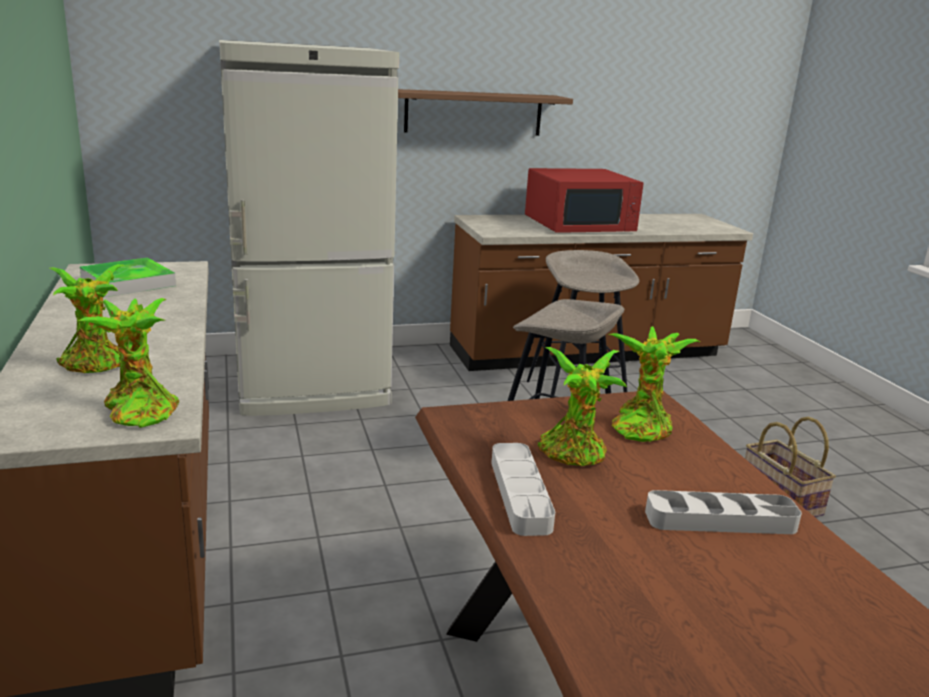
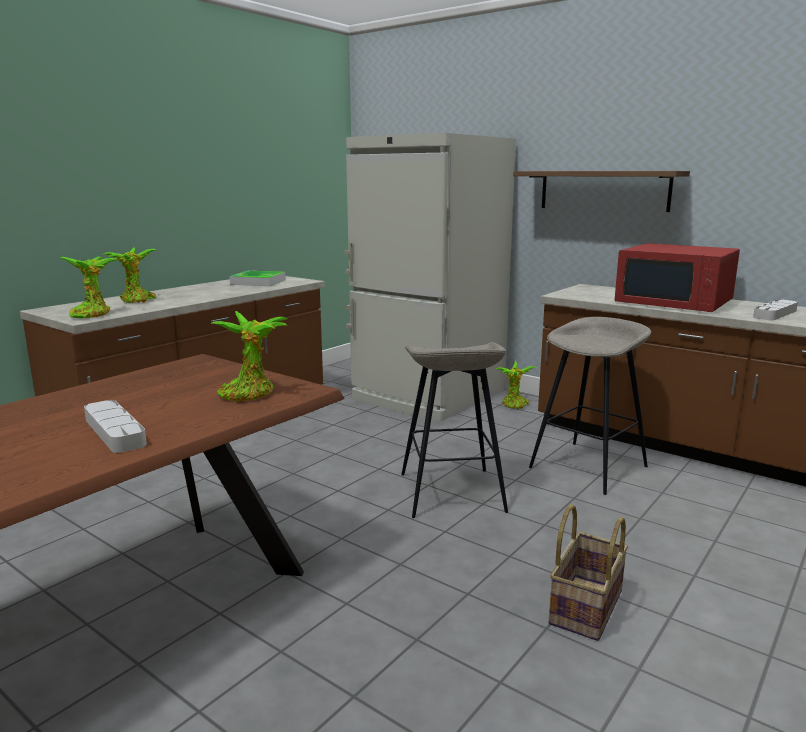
camera: 55 degrees right, 5 degrees down
(520, 493) = (104, 388): grey tray -> grey tray (775, 314)
(573, 455) = (176, 388): potted plant -> potted plant (514, 405)

